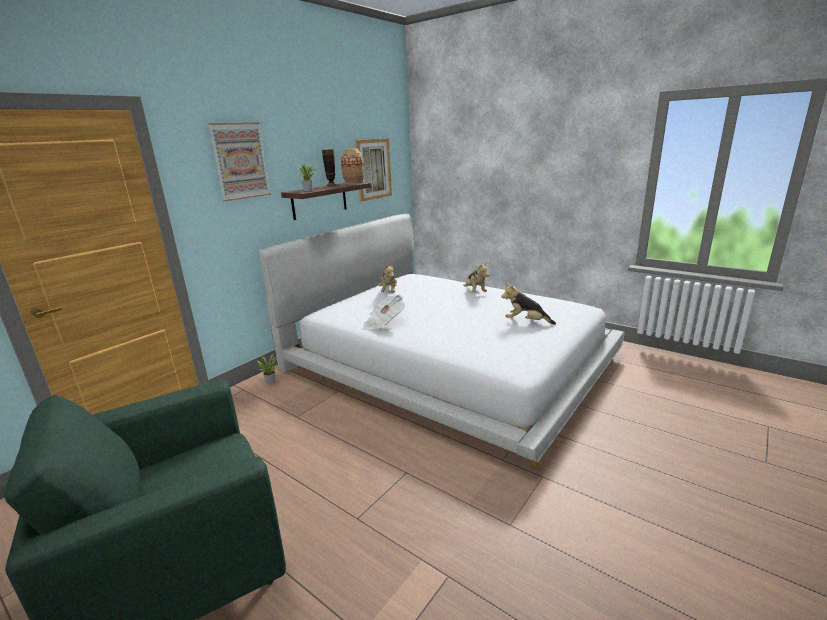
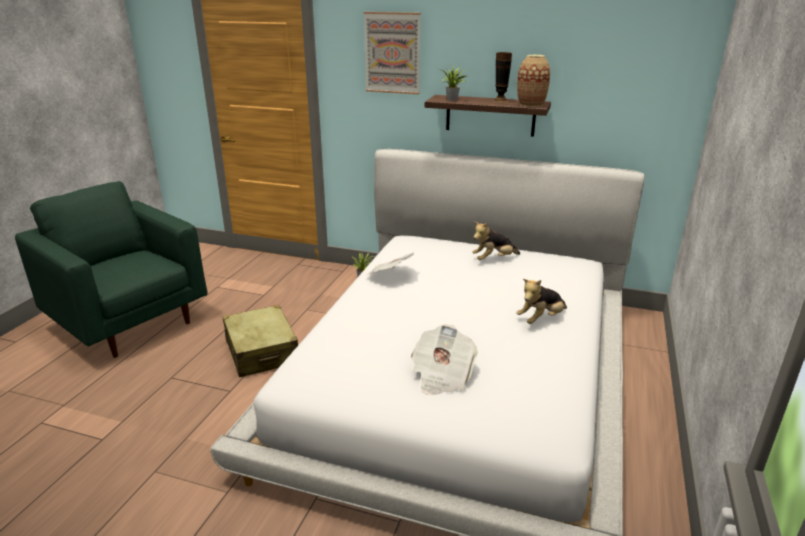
camera: 70 degrees right, 5 degrees up
(351, 449) = (261, 351): none -> beige suitcase
(373, 169) = (606, 91): picture -> none
(526, 322) = (442, 375): plush toy -> newspaper

